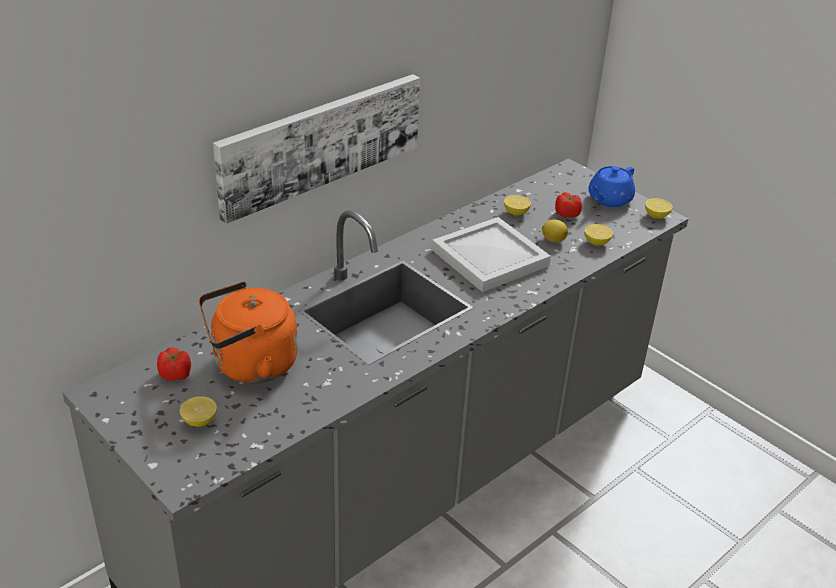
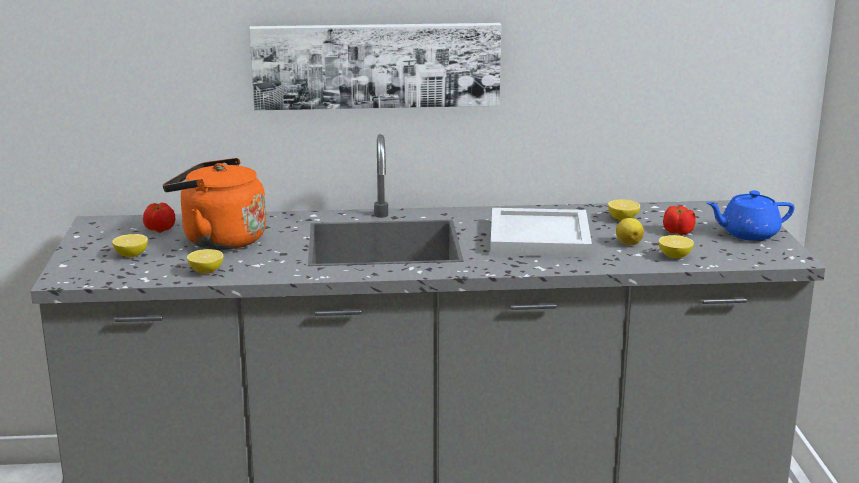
camera: 40 degrees right, 15 degrees down
(656, 216) = (785, 257): lemon -> lemon (206, 271)

